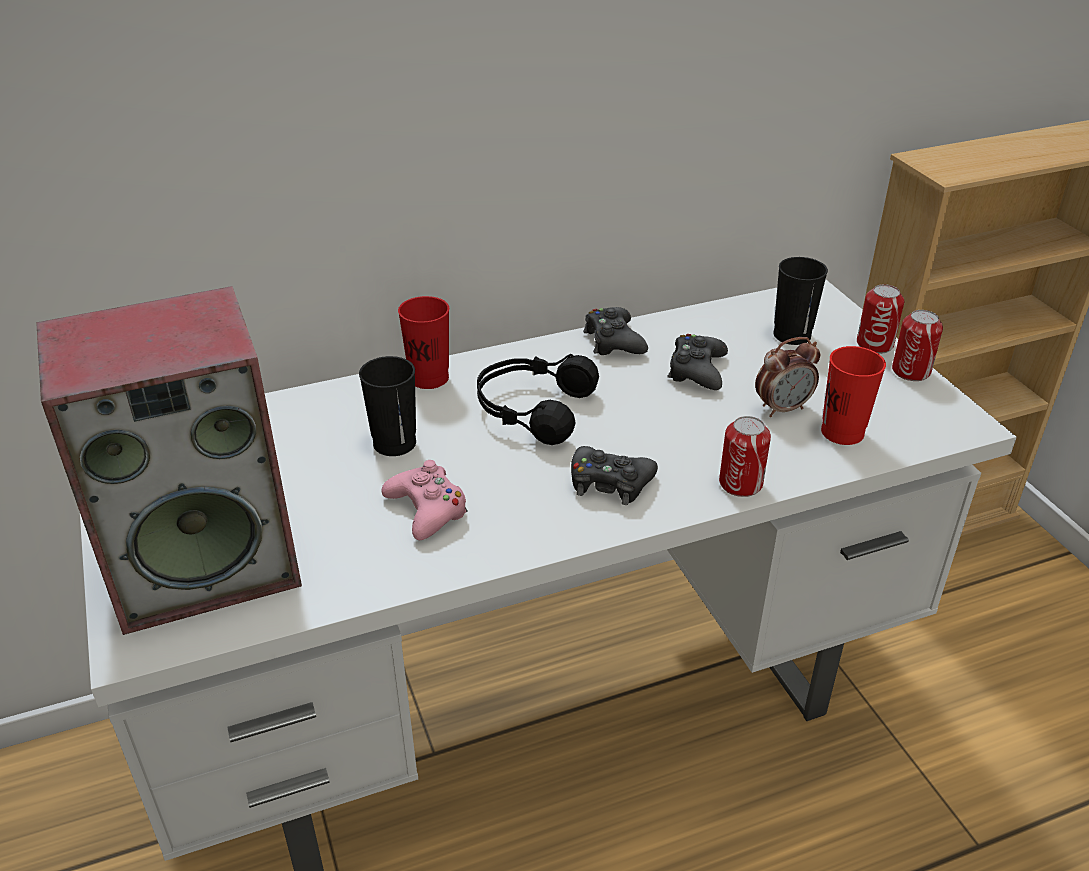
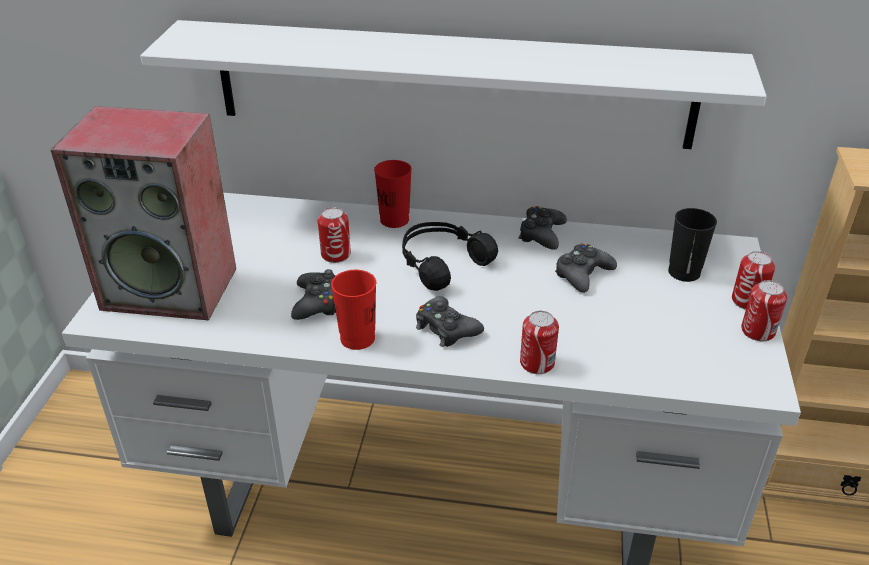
camera: 30 degrees right, 0 degrees up
(394, 443) = (335, 254): black cup -> can
(427, 510) = (317, 302): pink game controller -> black game controller
(472, 178) = (452, 84): none -> white shelf
(782, 408) = (621, 323): alarm clock -> none
(842, 432) = (651, 356): red cup -> red cup (357, 338)

